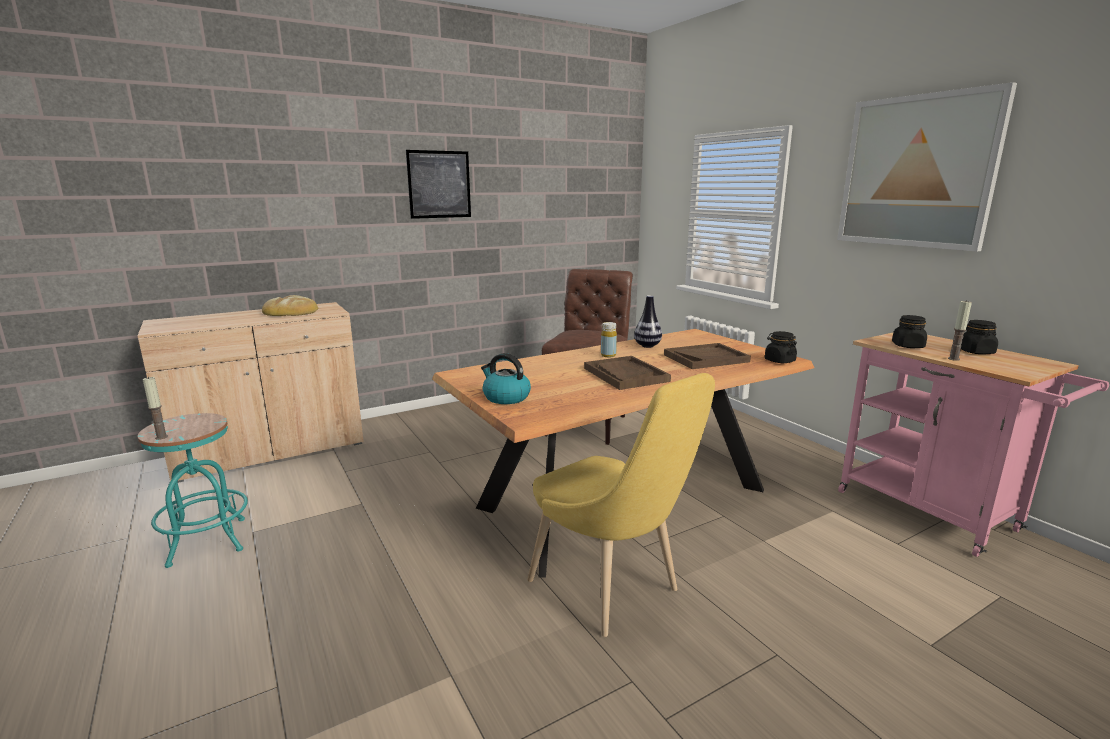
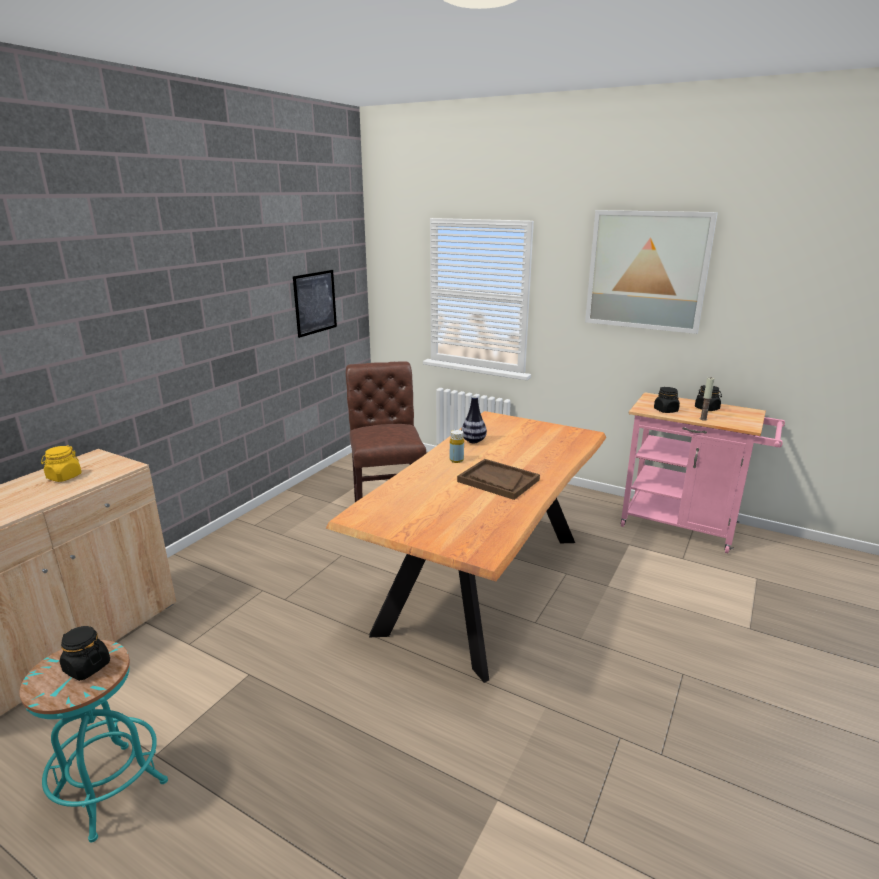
camera: 30 degrees left, 5 degrees up
(161, 437) = (68, 696): candle -> none
(291, 311) = (64, 477): bread -> yellow jar
(439, 184) = (191, 288): picture -> picture (315, 302)
(505, 397) = (437, 535): kettle -> none
(611, 590) = (545, 670): yellow chair -> none
(706, 358) = (533, 446): brown tray -> none
(779, 361) = (585, 437): black jar -> black jar (87, 667)

